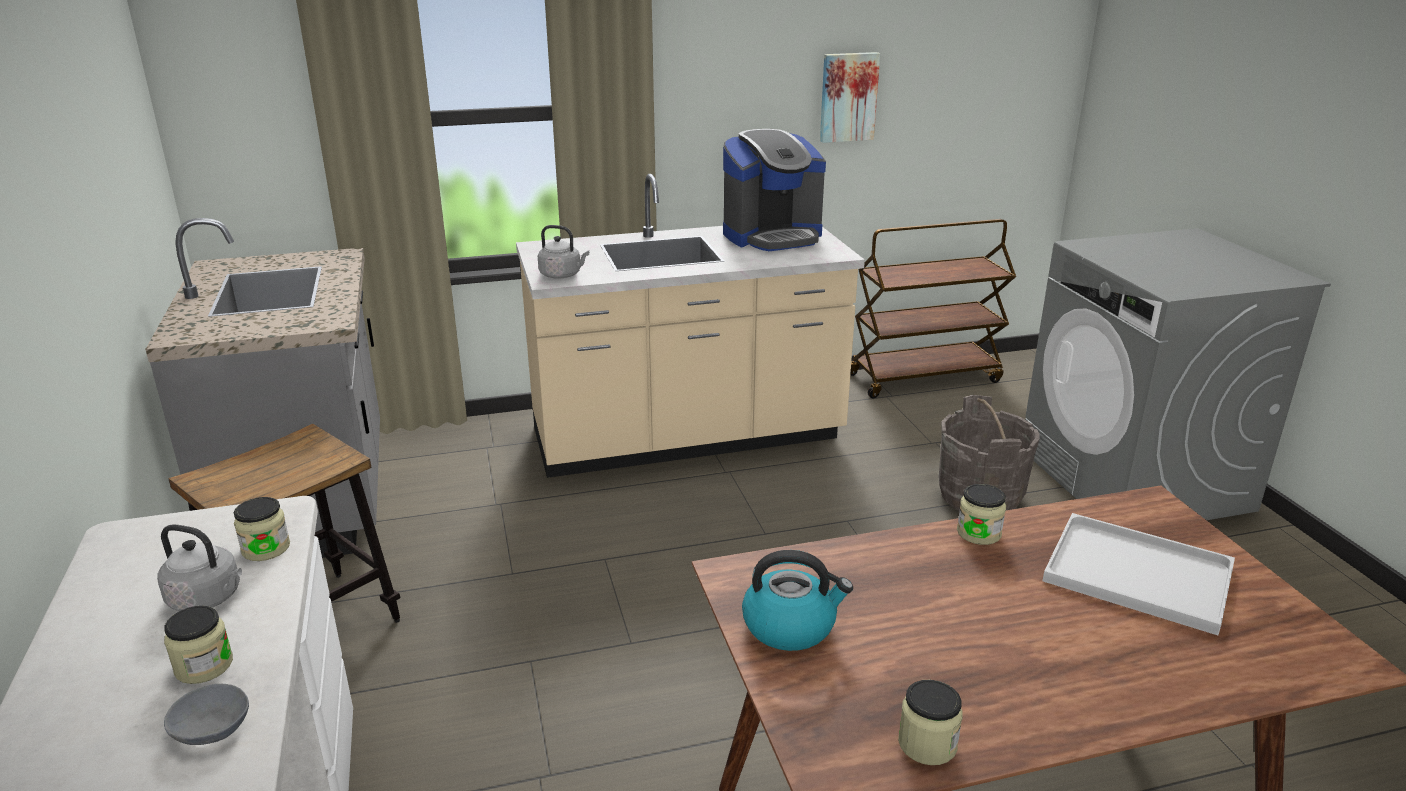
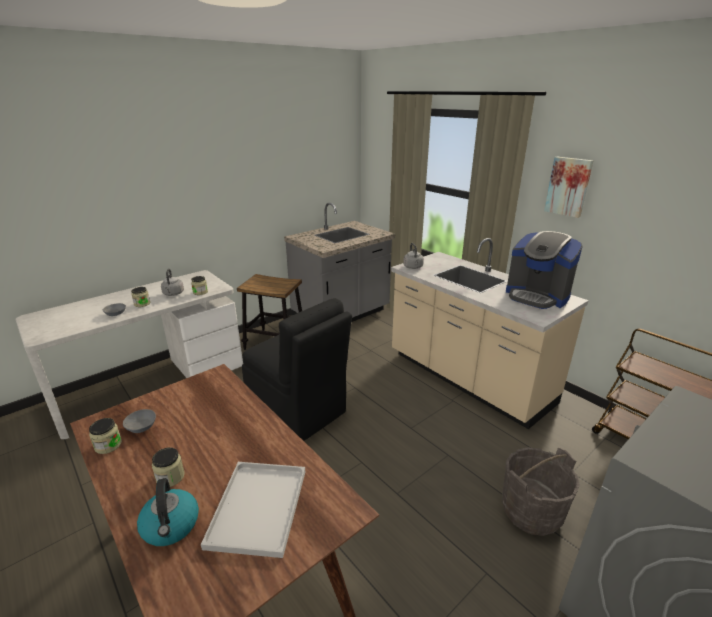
camera: 65 degrees right, 0 degrees up
(614, 653) = (298, 410): none -> black chair
(790, 626) = (183, 396): kettle -> kettle (171, 526)
(848, 97) = (656, 232): picture -> picture (568, 186)
(880, 691) = (142, 427): none -> grey bowl
(978, 533) = (277, 437): jar -> jar (170, 477)

